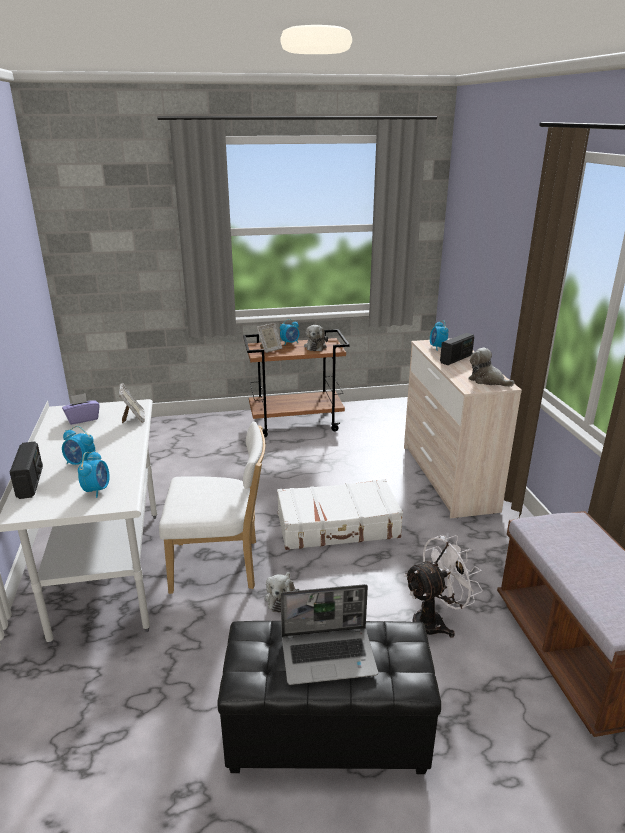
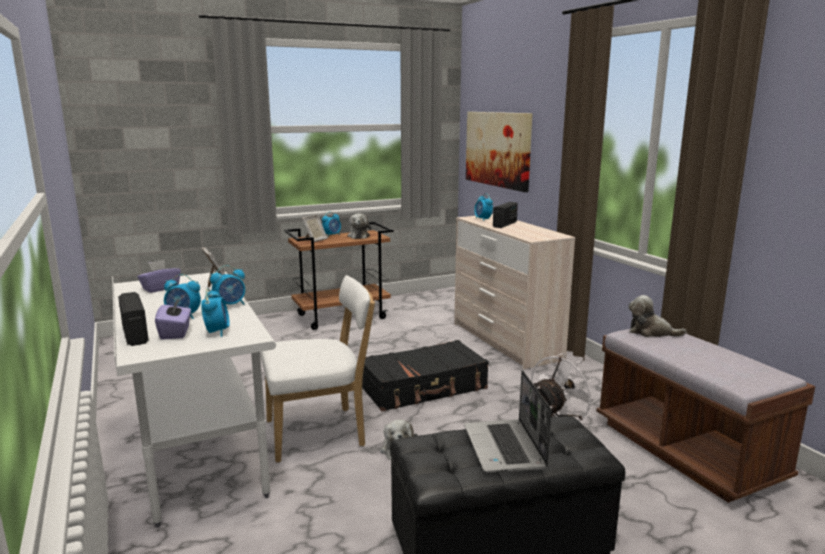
camera: 15 degrees left, 10 degrees down
(63, 486) = (176, 333): none -> purple tissue box
(128, 452) = (230, 305): none -> alarm clock
(329, 656) = (505, 448): laptop -> laptop turned 105 degrees clockwise
(338, 526) = (423, 387): white suitcase -> black suitcase
(473, 262) = (497, 149): none -> picture
(487, 380) = (542, 234): plush toy -> plush toy (651, 332)

